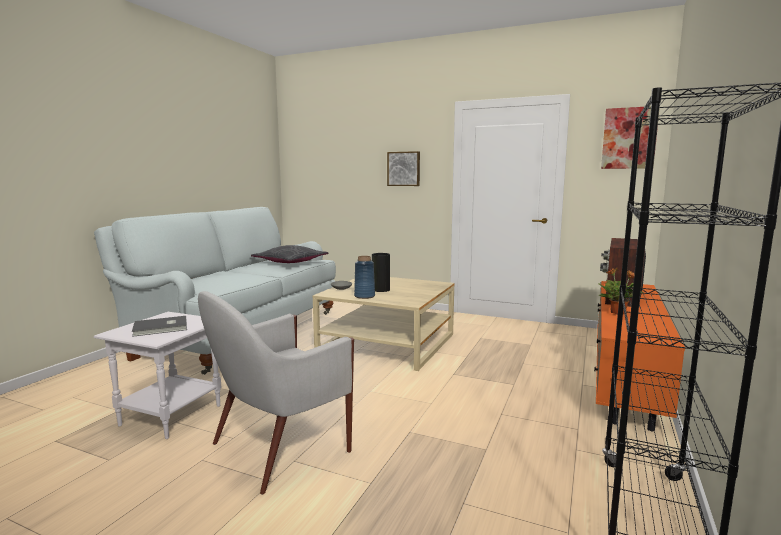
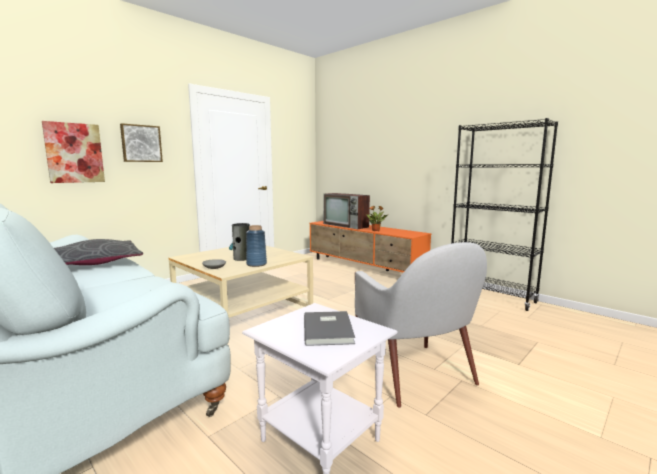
camera: 70 degrees left, 0 degrees up
(629, 138) = (300, 132): picture -> picture (74, 153)

